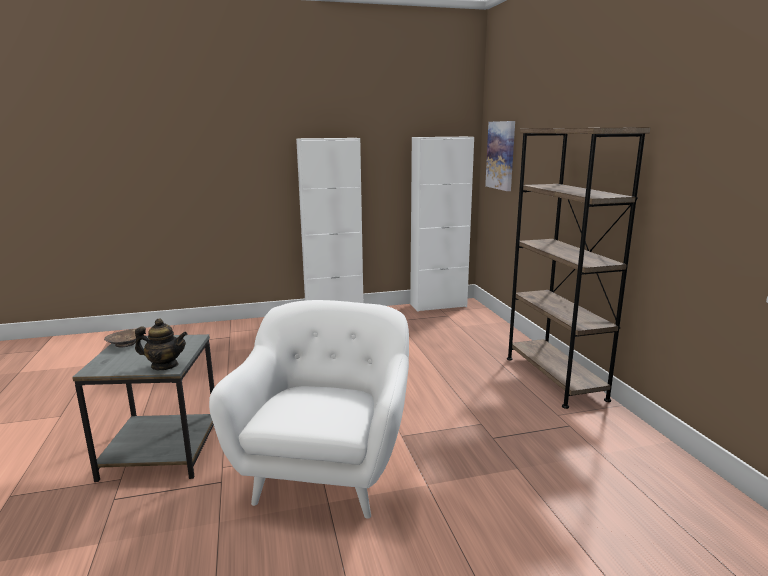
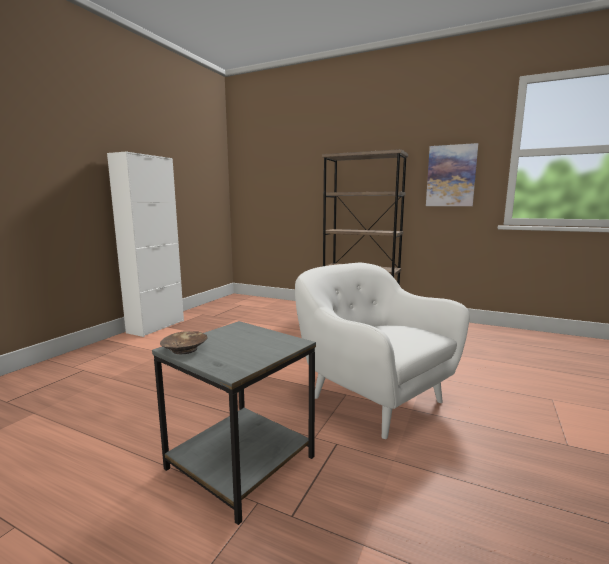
camera: 50 degrees left, 5 degrees down
(165, 366) = (286, 343): teapot -> none
(438, 305) = (221, 302): white cabinet -> none
(501, 155) = (258, 181): picture -> picture (451, 176)

